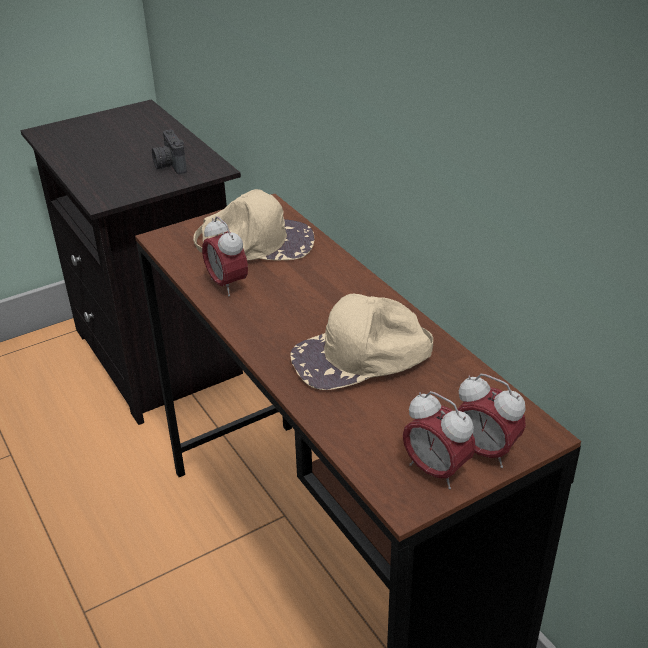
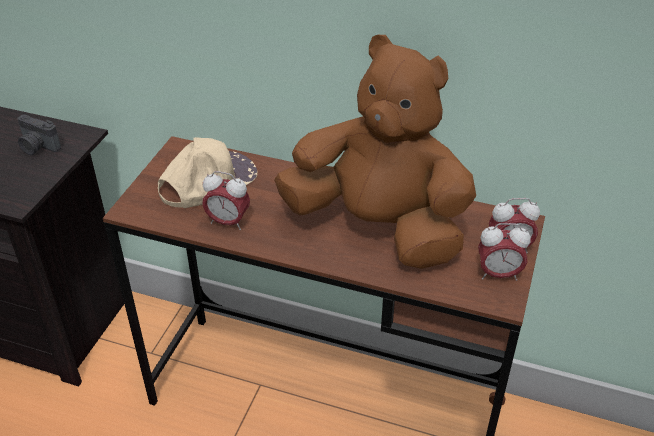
camera: 40 degrees left, 5 degrees up
(362, 357) = (378, 227): beige cap -> brown plush toy

